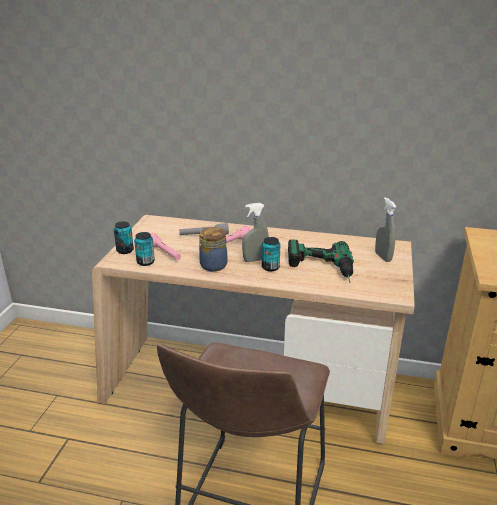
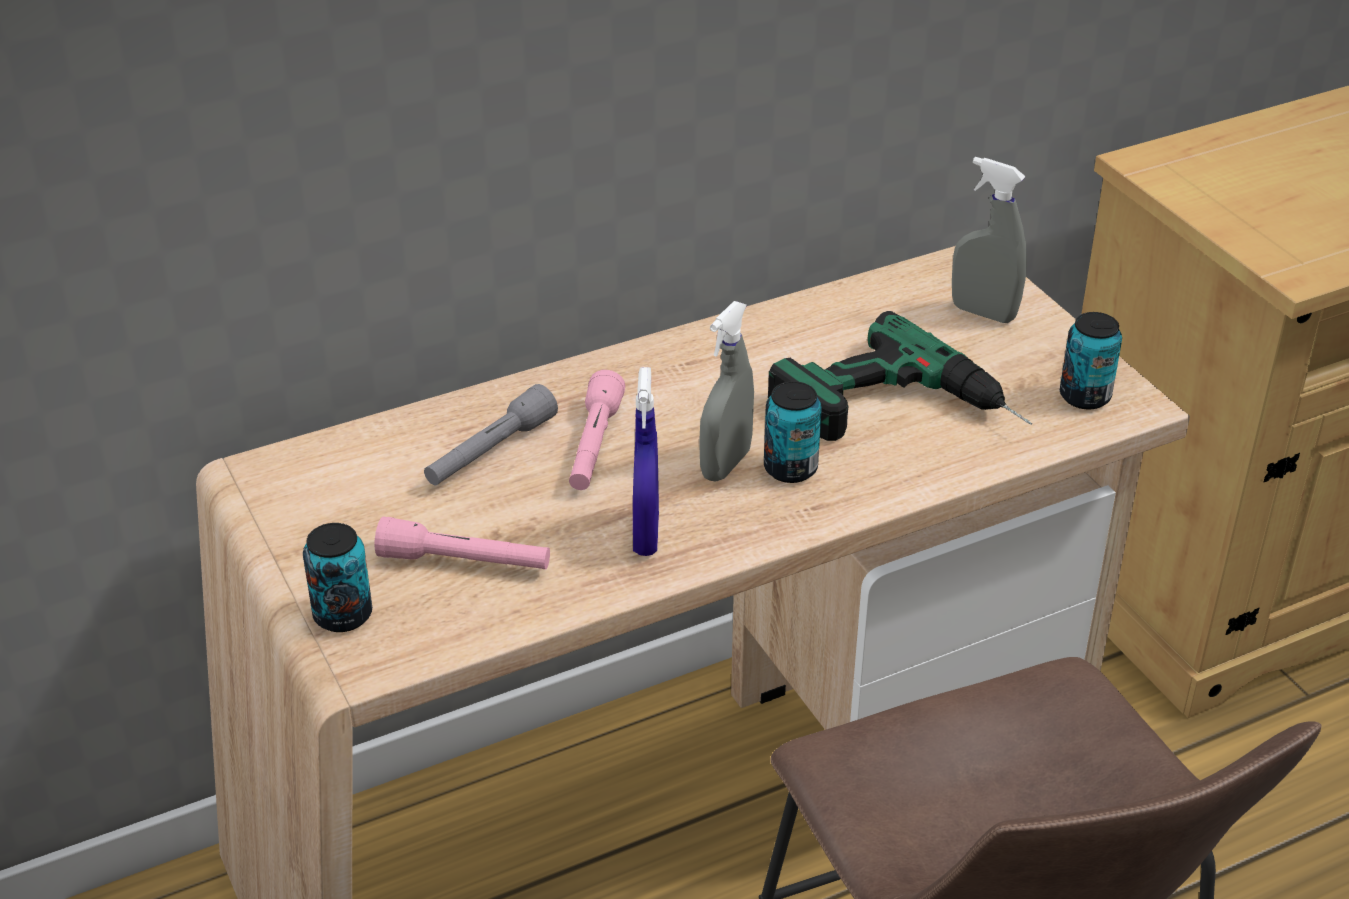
camera: 40 degrees left, 10 degrees up
(145, 262) = (459, 620): can -> can (1085, 396)
(212, 265) = (646, 535): jar -> blue spray bottle

